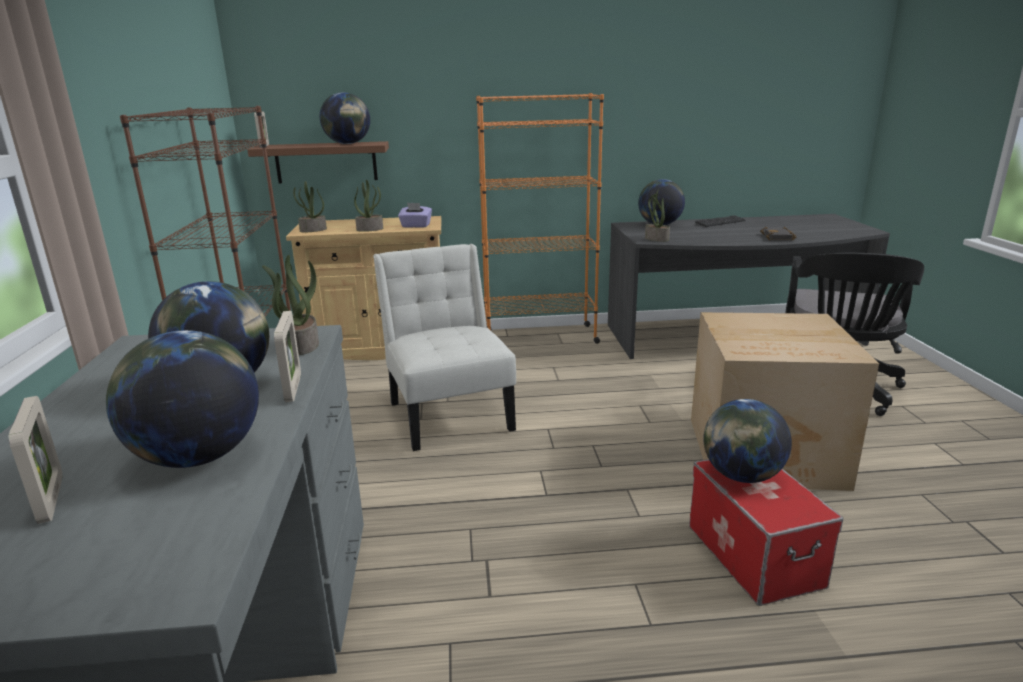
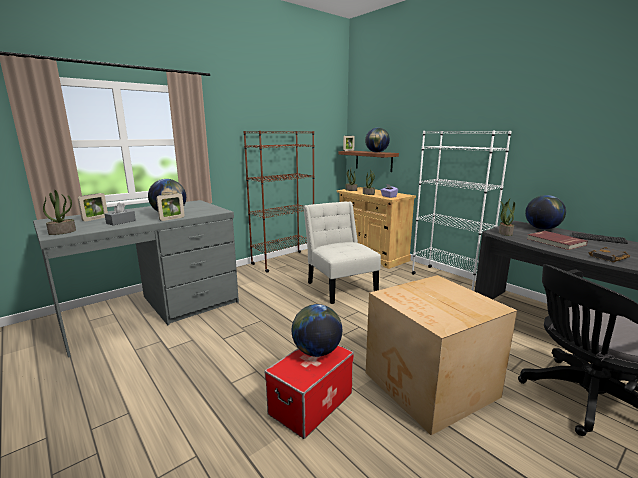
camera: 55 degrees right, 5 degrees down
(198, 457) = (121, 222): globe -> grey tissue box
(301, 345) = (208, 212): potted plant -> potted plant (62, 232)
(449, 413) = (340, 286): white chair -> white chair turned 60 degrees counterclockwise
(540, 337) = (448, 279): orange bookcase -> white bookcase
(712, 235) = (555, 242): none -> red book

